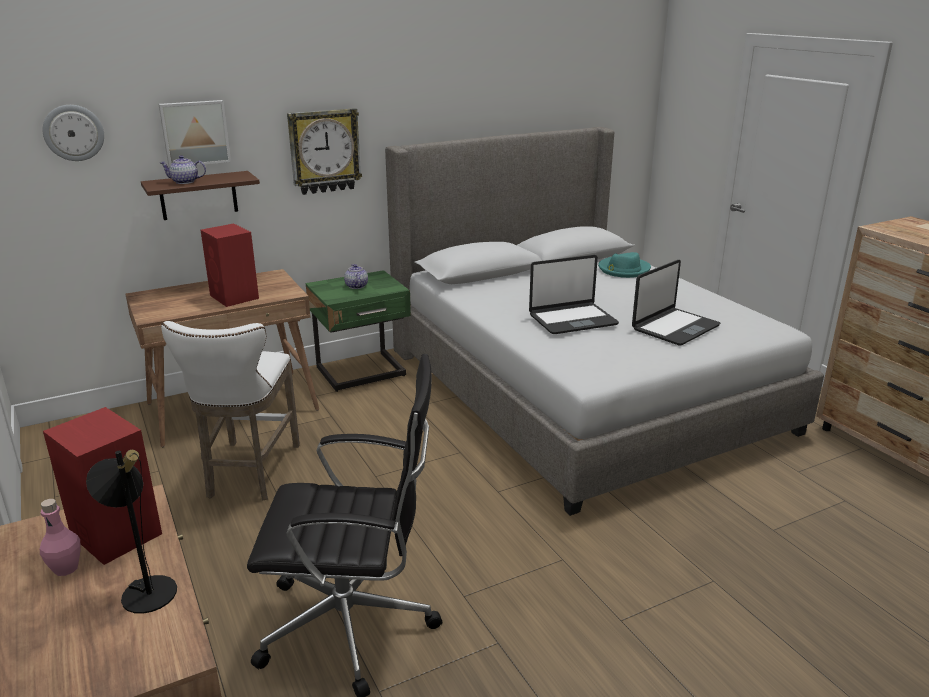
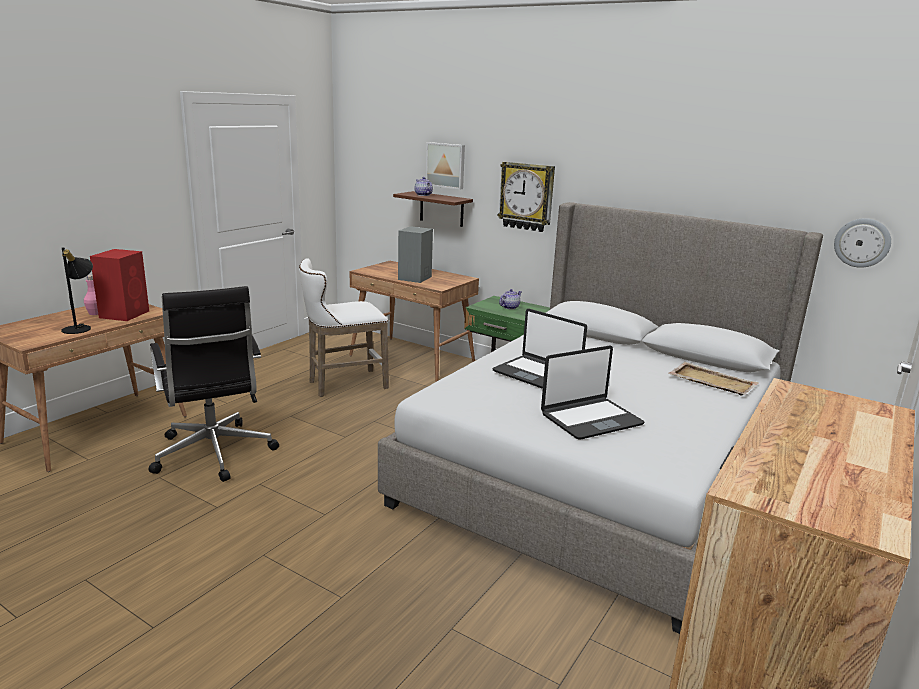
camera: 60 degrees right, 5 degrees down
(73, 132) = (386, 153): wall clock -> wall clock (862, 242)
(235, 297) = (414, 278): red speaker -> grey speaker
(623, 270) = (711, 381): turquoise hat -> beige tray
(674, 327) = (590, 419): laptop -> laptop turned 45 degrees counterclockwise

